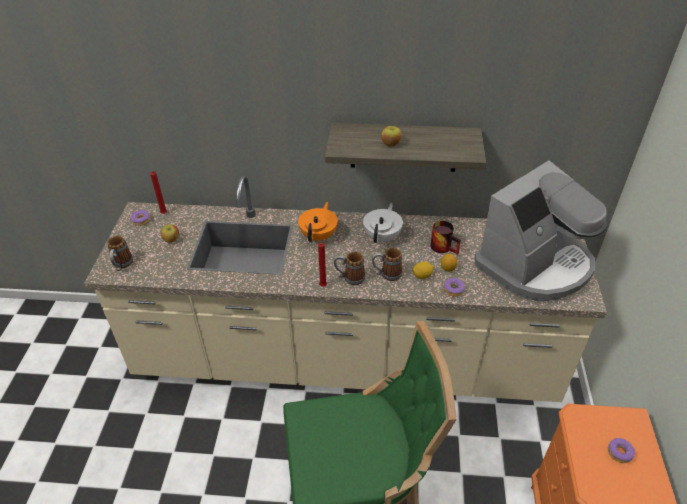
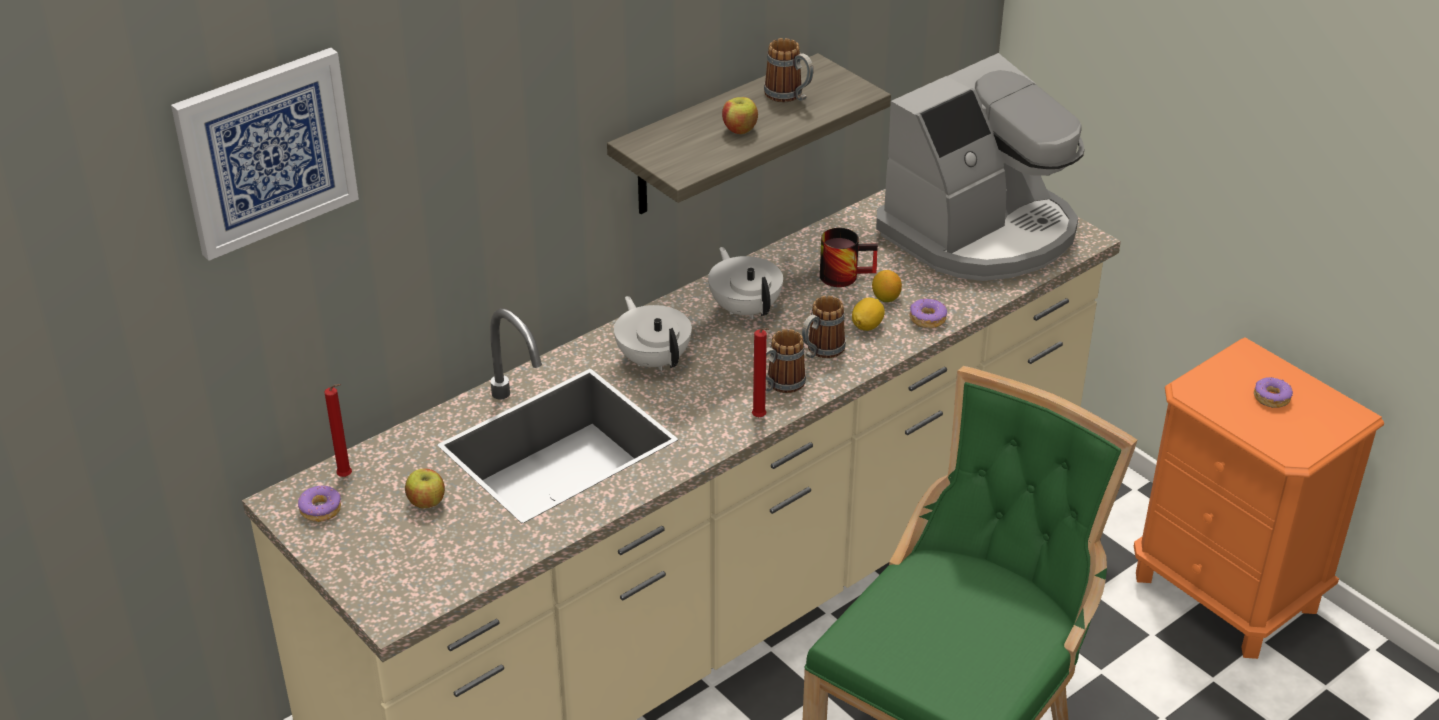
camera: 45 degrees left, 5 degrees down
(122, 265) = (403, 586): mug -> mug (789, 97)
(131, 51) = (266, 151): none -> picture
(319, 235) = (653, 359): orange teapot -> white teapot
(535, 265) = (980, 232): coffee machine -> coffee machine turned 45 degrees clockwise

